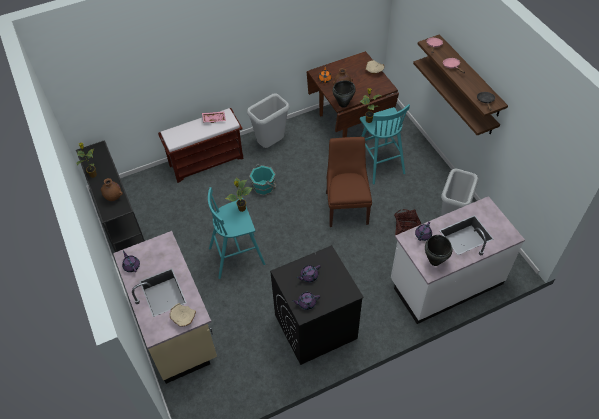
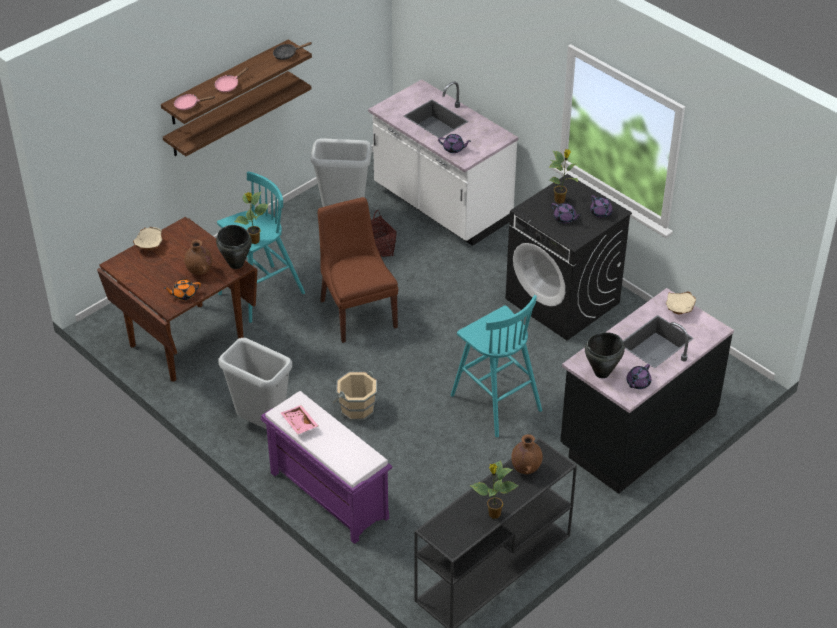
camera: 110 degrees left, 10 degrees down
(176, 327) = (637, 431): beige counter -> black counter
(207, 161) = (327, 495): brown bench -> purple bench
(241, 209) = (477, 326): potted plant -> potted plant (560, 200)
(264, 187) = (356, 408): turquoise bucket -> beige bucket
(346, 206) = (357, 312): brown chair -> brown chair turned 90 degrees clockwise
(434, 261) = (486, 136): black cooking pot -> black cooking pot (602, 373)

